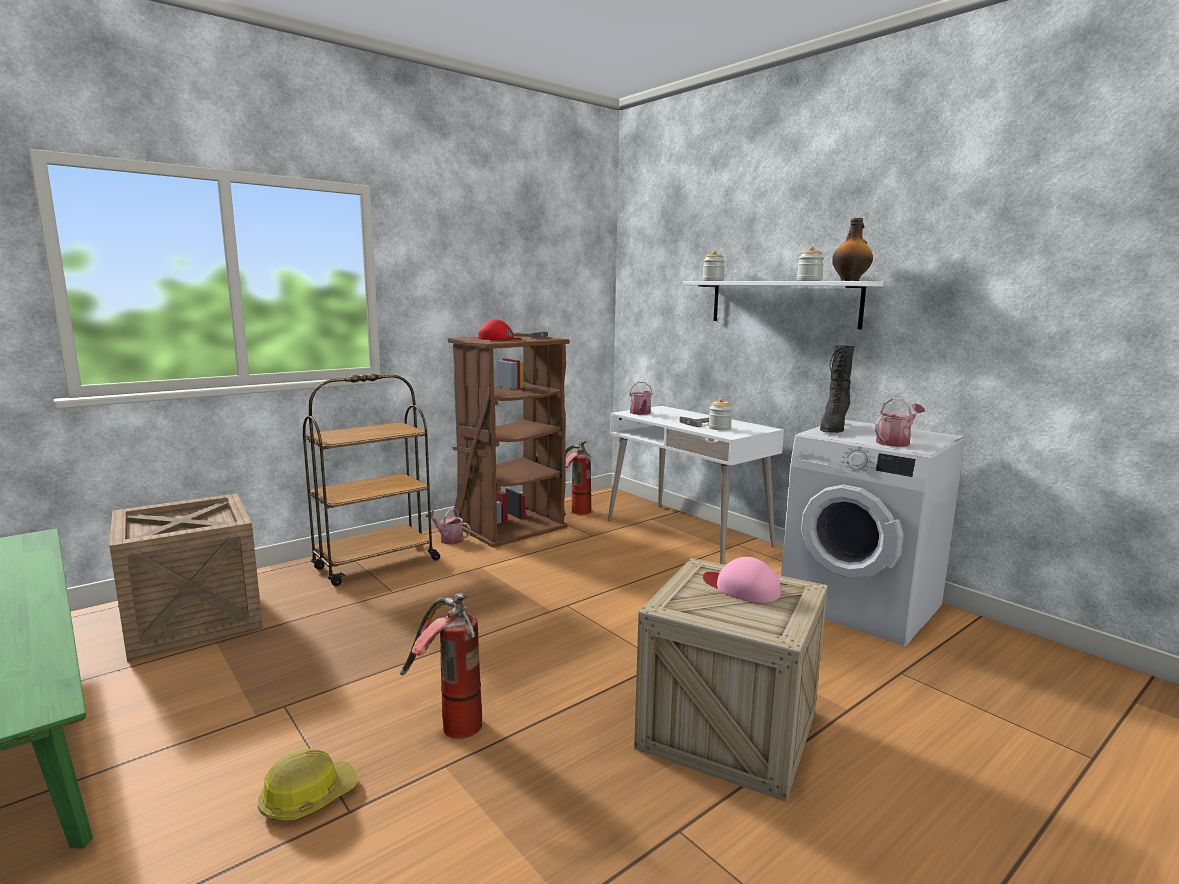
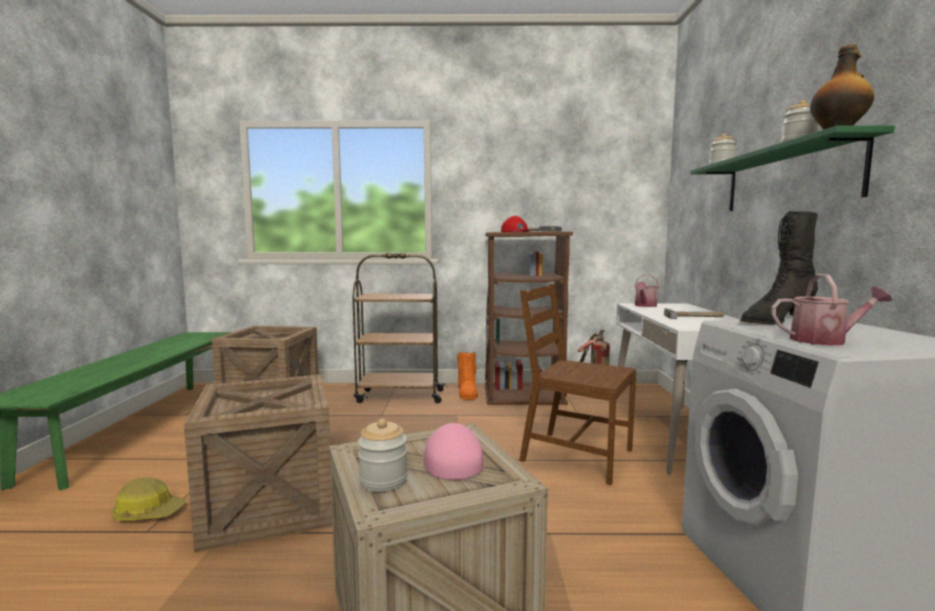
camera: 40 degrees right, 5 degrees down
(447, 723) = (269, 506): fire extinguisher -> crate
(449, 539) = (467, 392): watering can -> orange boot
(642, 573) = (575, 456): none -> brown chair
(719, 428) = (694, 322): jar -> jar (383, 481)
(782, 303) = (787, 179): white shelf -> green shelf

